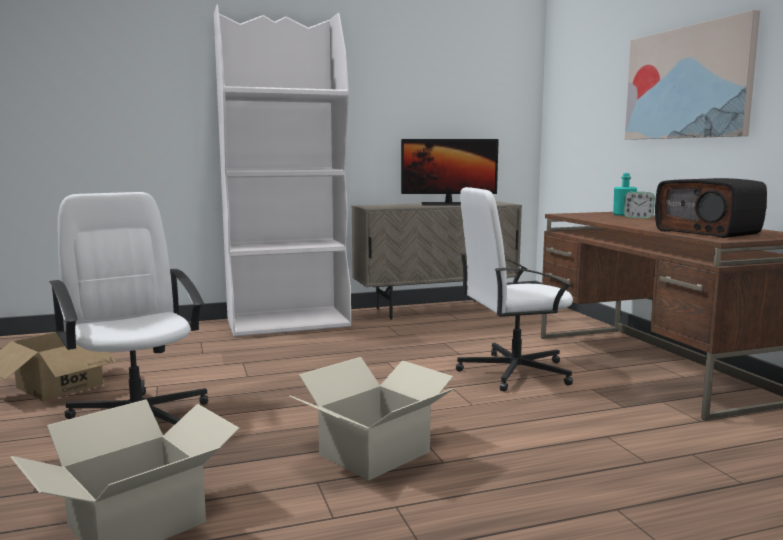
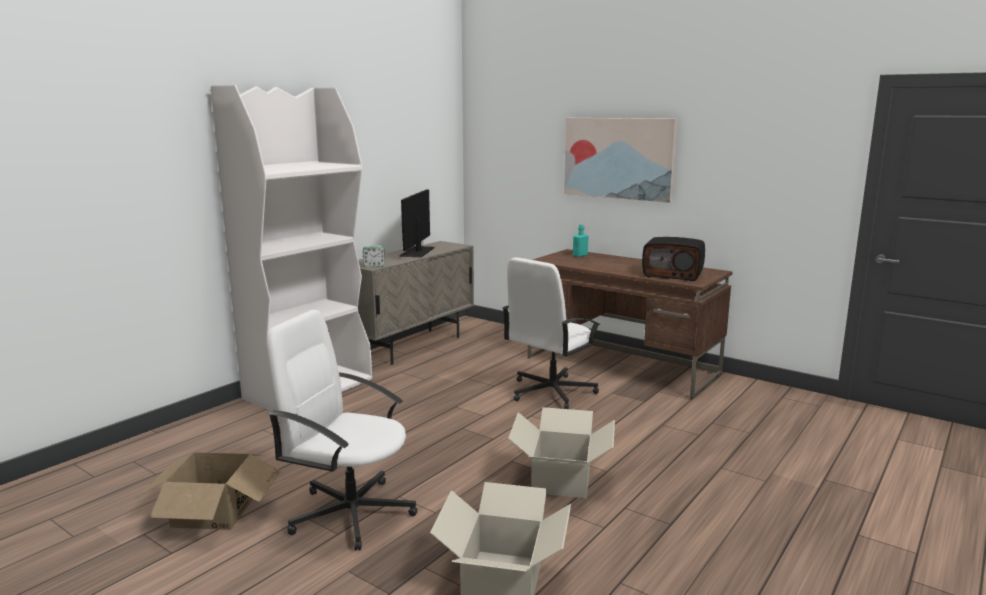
camera: 35 degrees left, 5 degrees up
(448, 204) = (417, 252): monitor -> monitor turned 135 degrees clockwise
(638, 217) = (597, 258): alarm clock -> alarm clock (374, 265)

